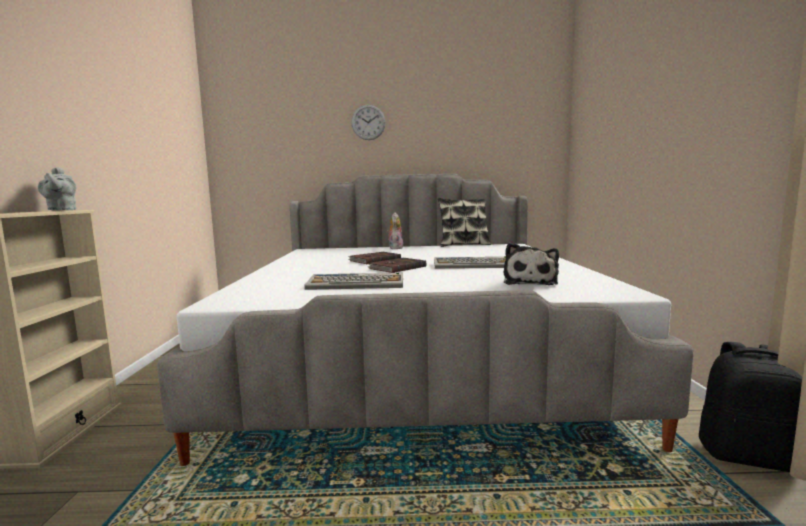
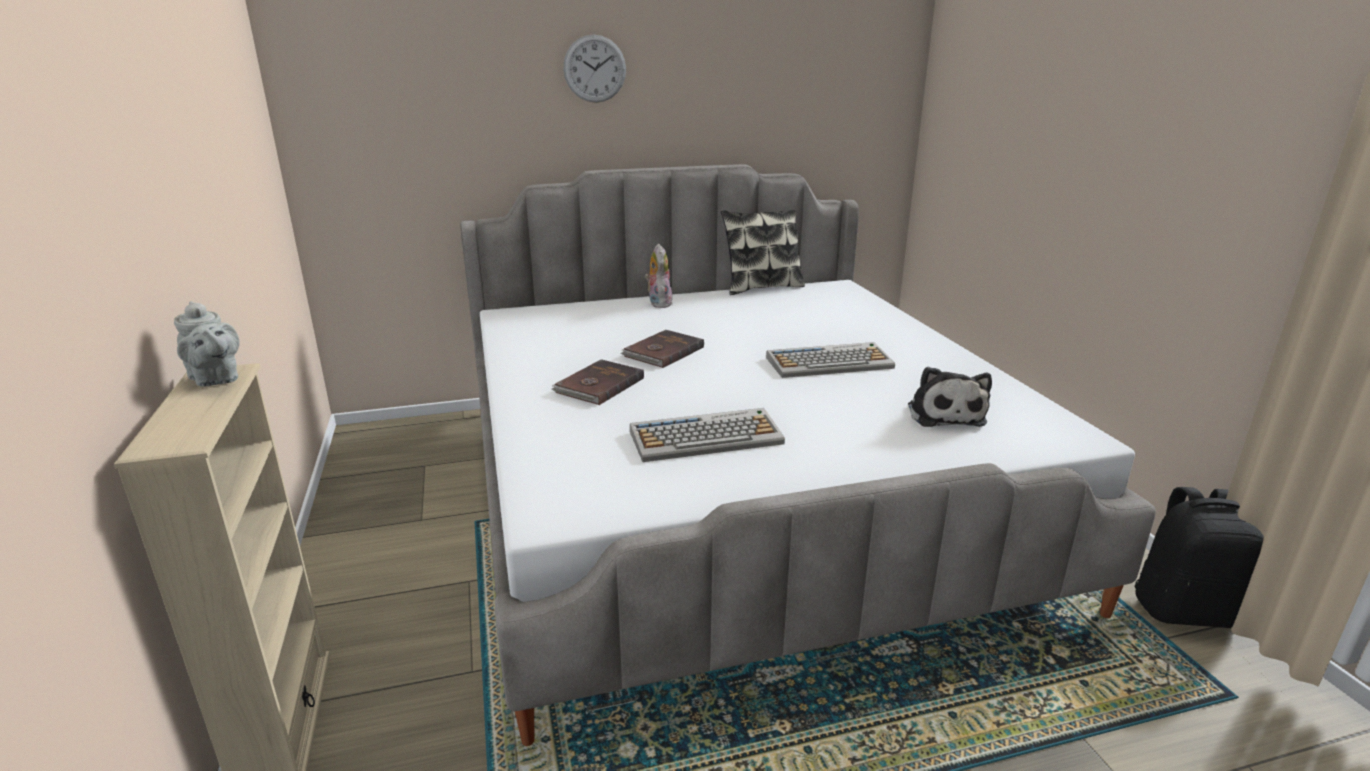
camera: 15 degrees left, 15 degrees up
(397, 267) = (721, 377): brown book -> brown book (598, 385)

